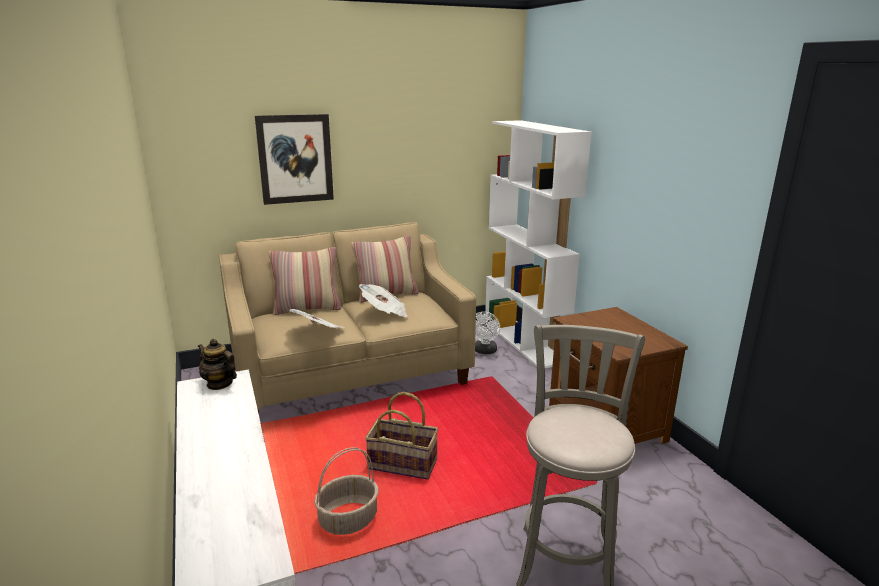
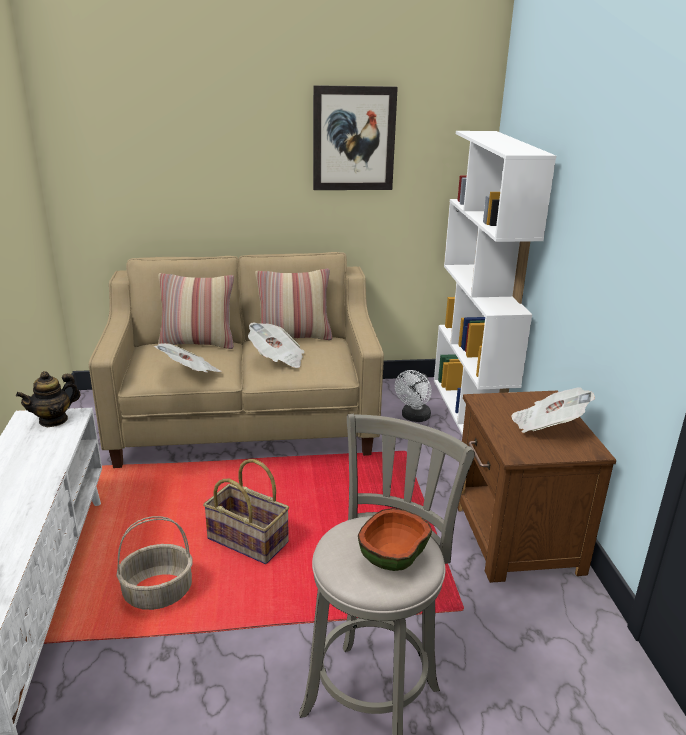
camera: 15 degrees right, 5 degrees up
(219, 384) = (53, 420): teapot -> teapot turned 90 degrees counterclockwise
(295, 159) = (205, 166): picture -> picture (353, 139)
(595, 431) = (393, 558): none -> bowl
(627, 331) = (547, 426): none -> newspaper

